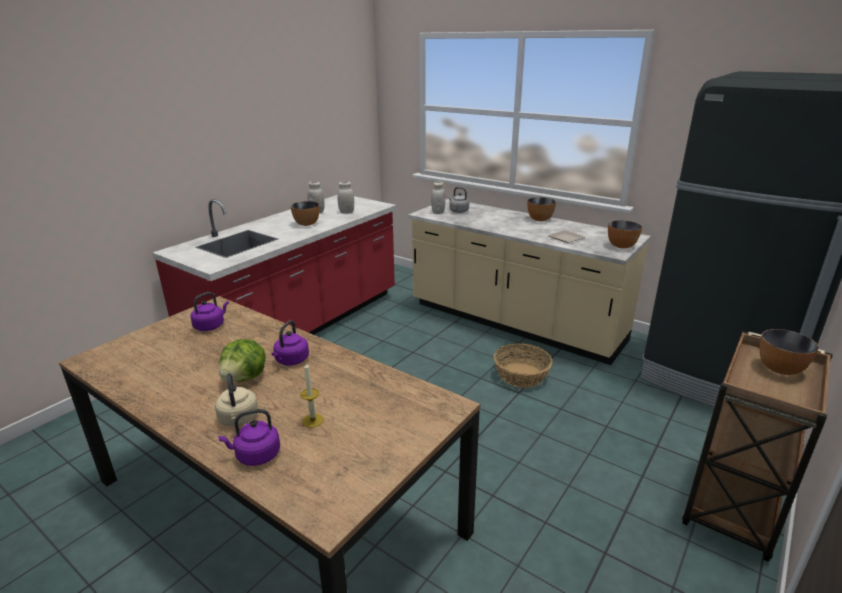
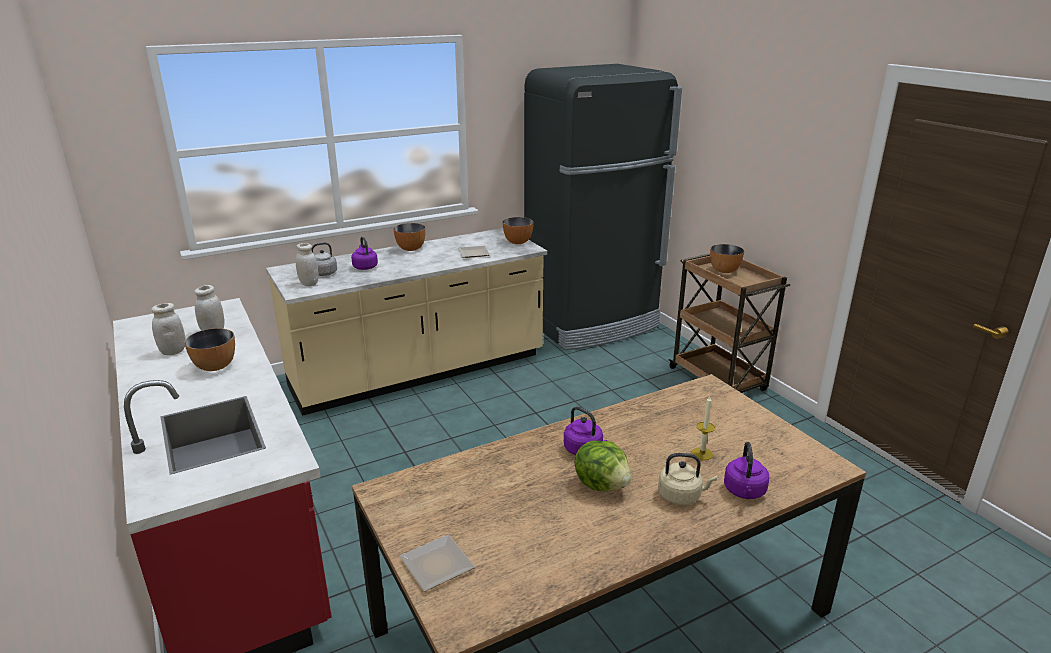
camera: 65 degrees left, 0 degrees up
(142, 338) = (434, 565): none -> plate
(211, 326) = (447, 499): purple kettle -> purple kettle (365, 267)
(521, 375) = (511, 401): basket -> none

